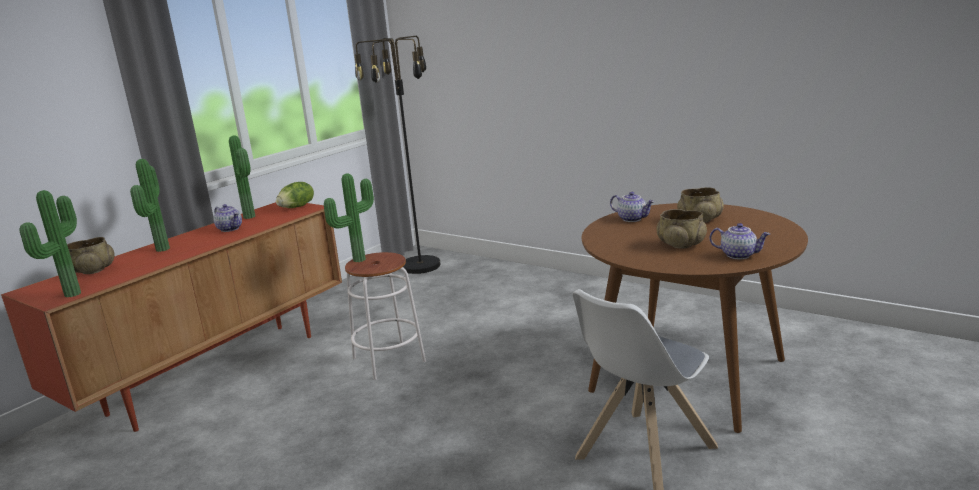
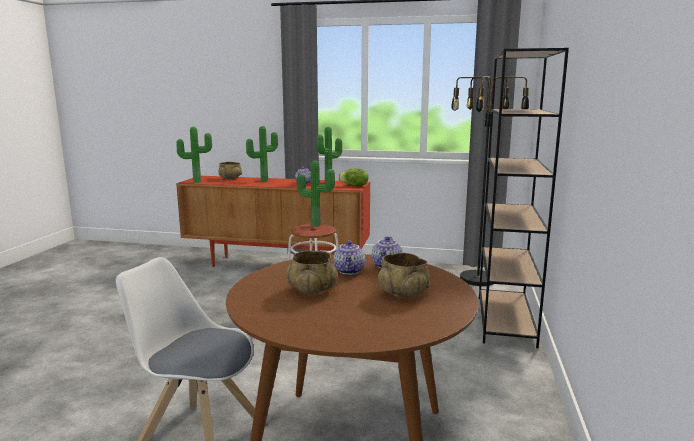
camera: 65 degrees right, 5 degrees down
(520, 275) = (506, 321): none -> beige bookcase
(739, 255) = (284, 316): teapot -> teapot (350, 271)

